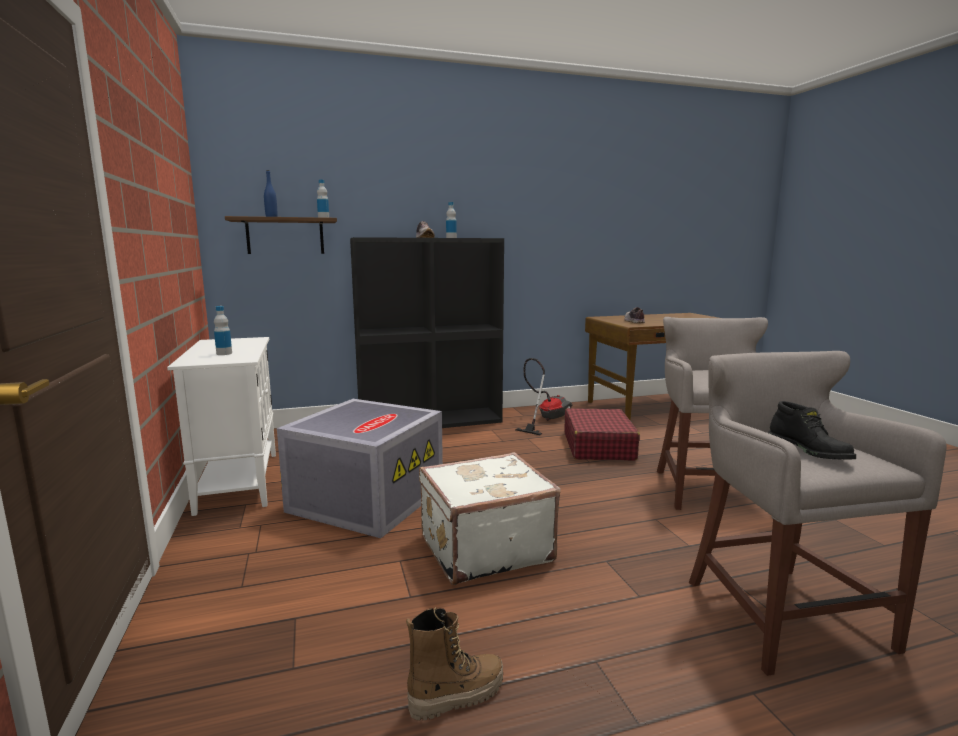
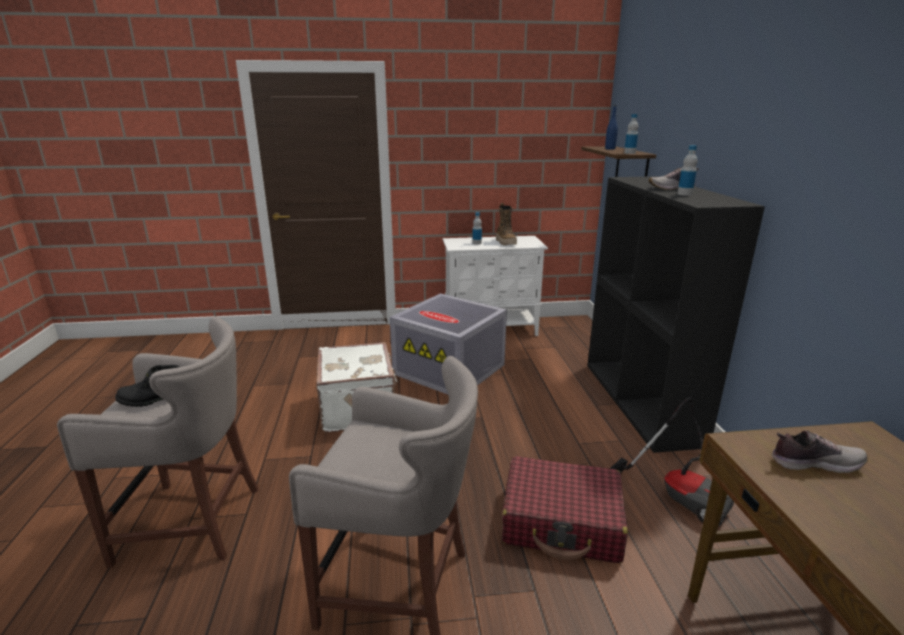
camera: 100 degrees right, 10 degrees up
(457, 695) = (250, 390): boot -> boot (506, 243)

